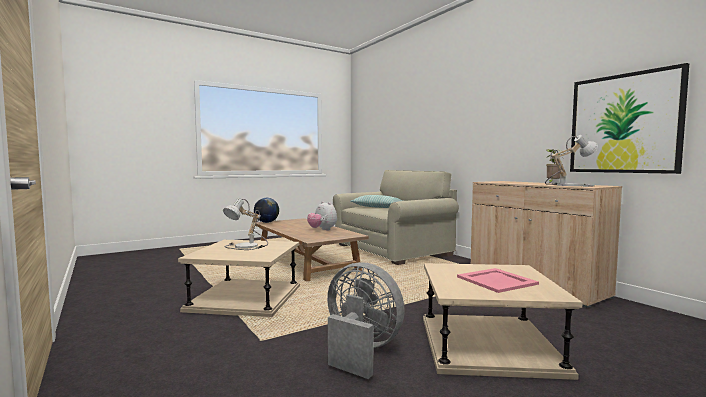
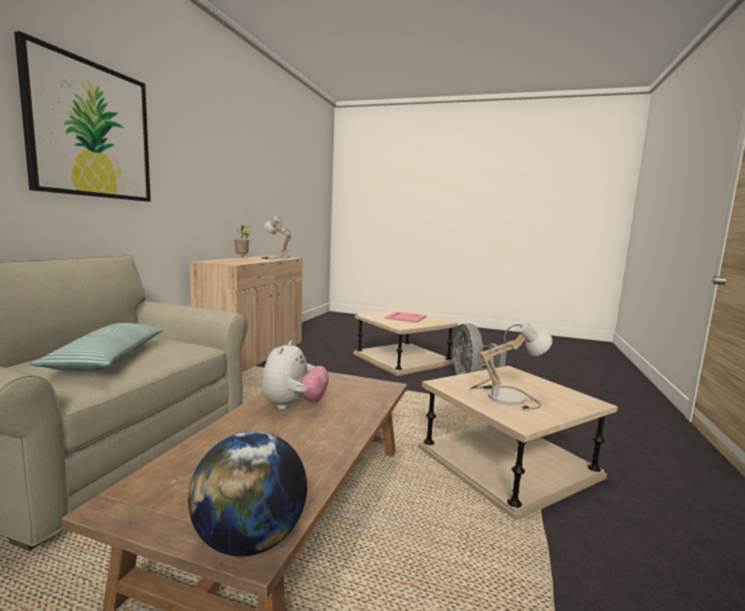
camera: 130 degrees left, 5 degrees up
(624, 123) = (260, 207): picture -> picture (91, 130)

